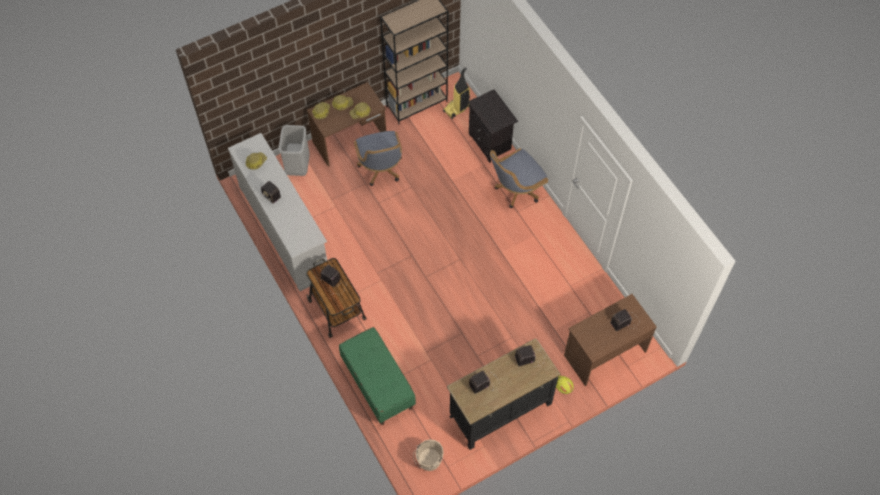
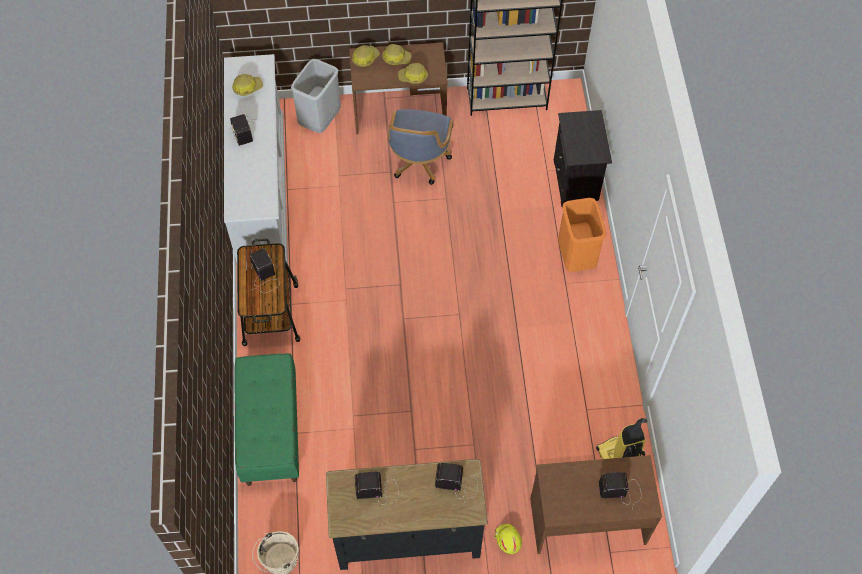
camera: 25 degrees right, 0 degrees up
(457, 109) = (555, 124): vacuum cleaner -> vacuum cleaner (620, 453)
(514, 192) = (575, 256): blue office chair -> orange trash can

